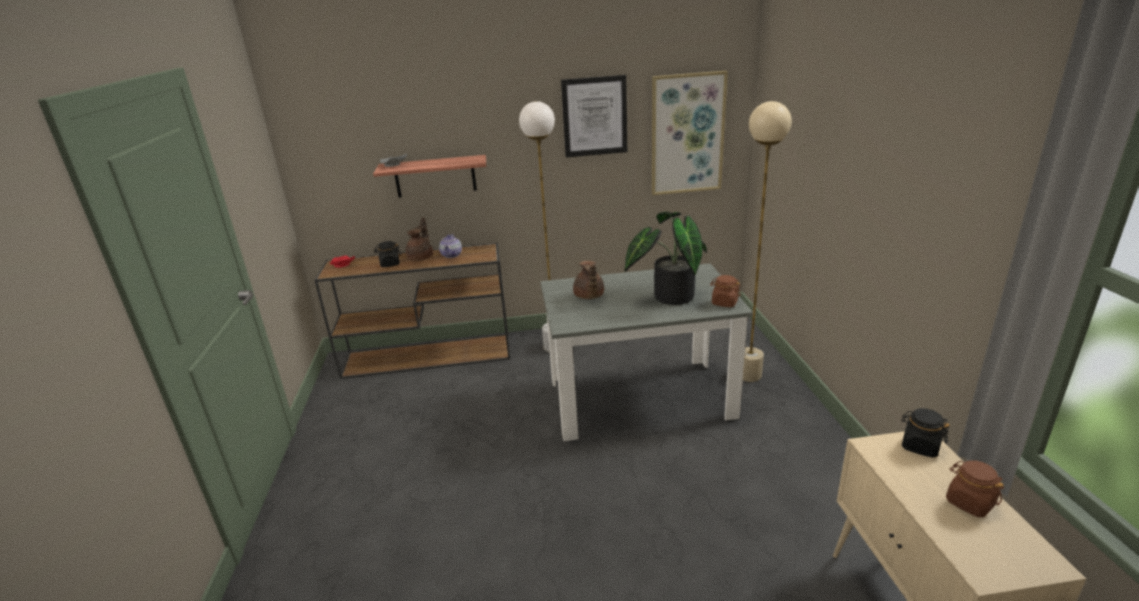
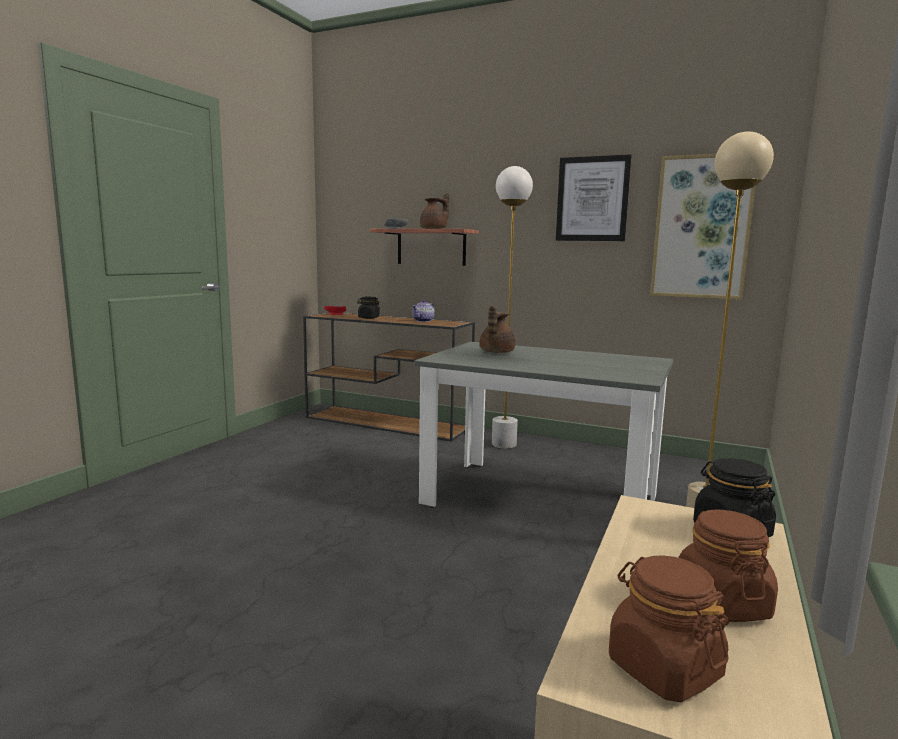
camera: 30 degrees right, 15 degrees down
(421, 258) = (398, 319): brown teapot -> brown teapot (434, 229)
(668, 296) = (578, 364): potted plant -> none
(724, 303) = (635, 376): brown jar -> brown jar (663, 668)

